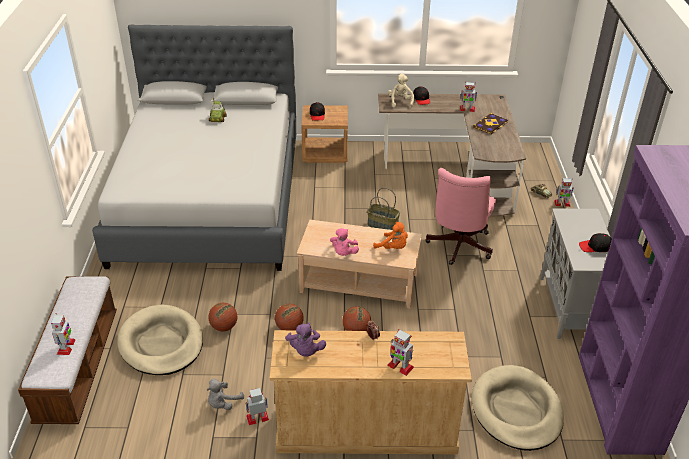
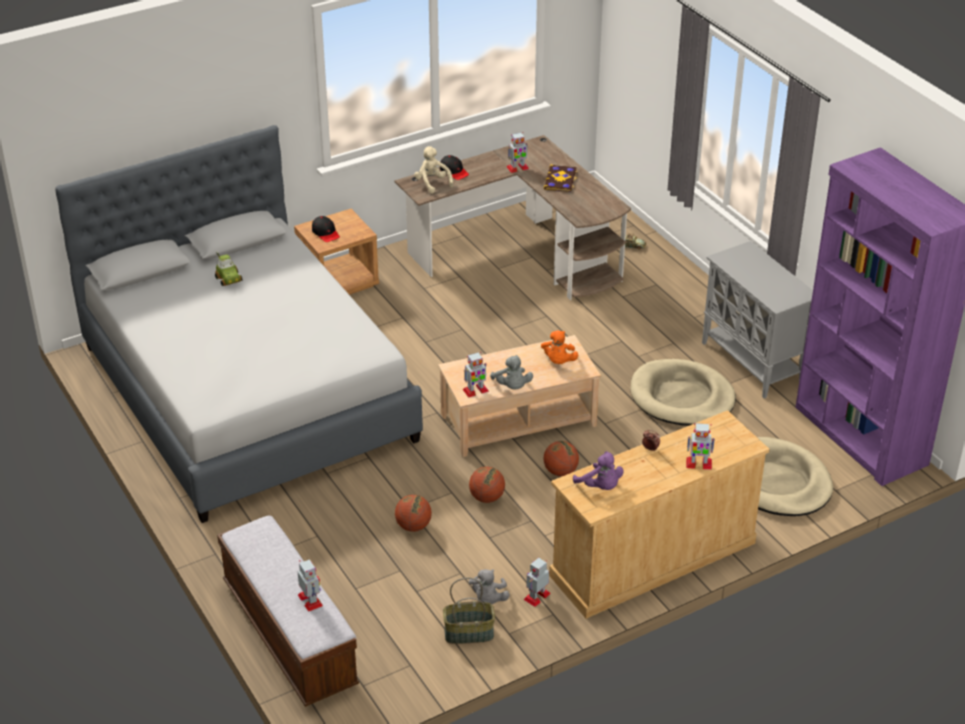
camera: 30 degrees left, 0 degrees up
(161, 343) = (360, 572): beige dog bed -> beige dog bed (681, 397)
(344, 253) = (512, 387): pink plush toy -> grey plush toy
(383, 225) = (488, 346): basket -> basket (469, 632)
(393, 248) = (558, 361): orange plush toy -> orange plush toy turned 90 degrees clockwise
(458, 247) = (592, 341): pink office chair -> none
(562, 203) = (662, 250): toy robot -> toy robot (475, 390)
(595, 247) = (777, 282): black cap -> none

